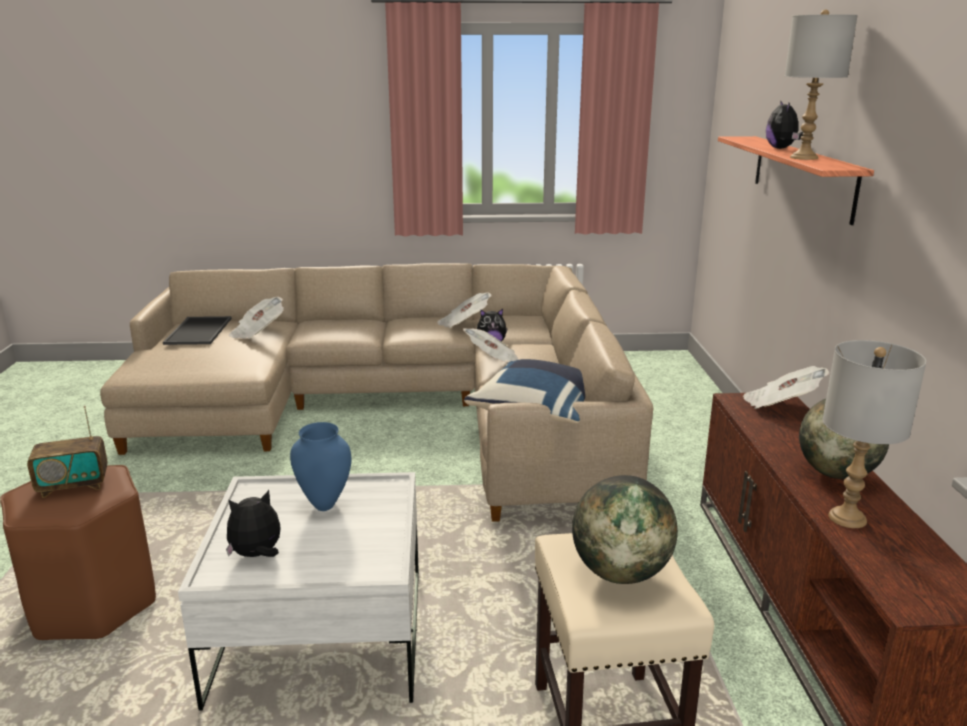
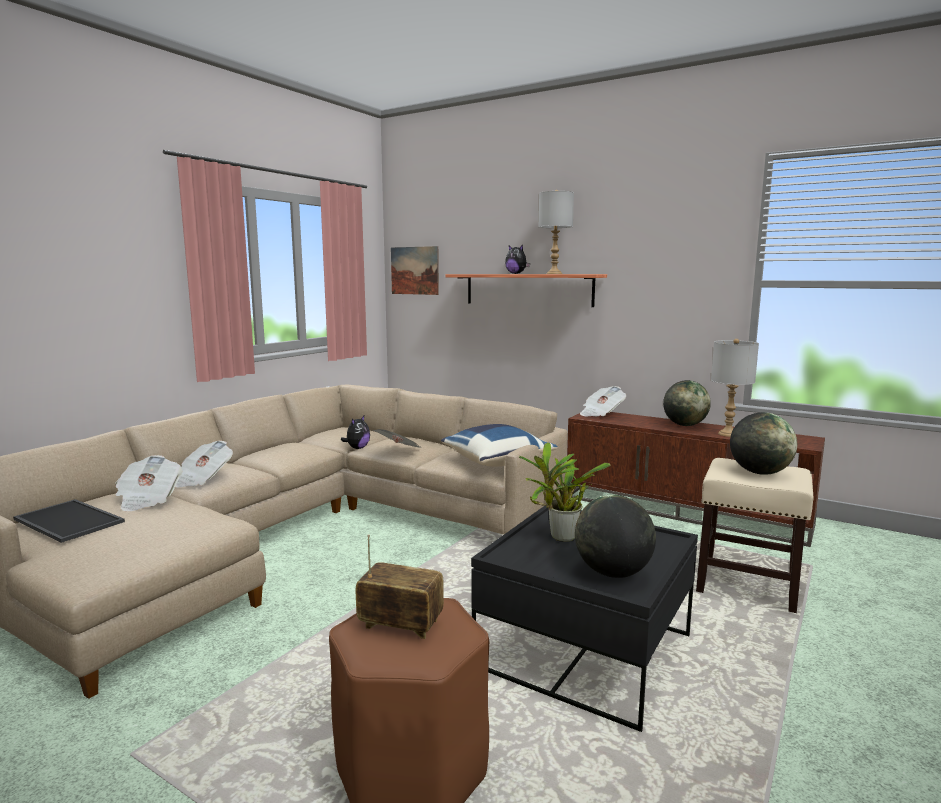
camera: 55 degrees left, 10 degrees down
(73, 486) = (401, 625): radio -> radio turned 90 degrees counterclockwise
(257, 555) = (613, 573): plush toy -> globe
(321, 635) = (584, 651): white coffee table -> black coffee table
(324, 505) = (560, 538): blue vase -> potted plant
(463, 324) = (311, 442): newspaper -> newspaper (202, 479)
(728, 123) = (414, 270): none -> picture

